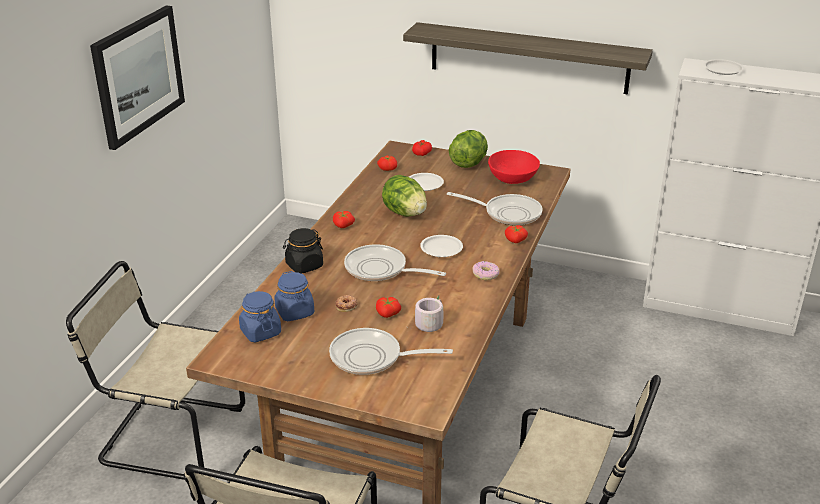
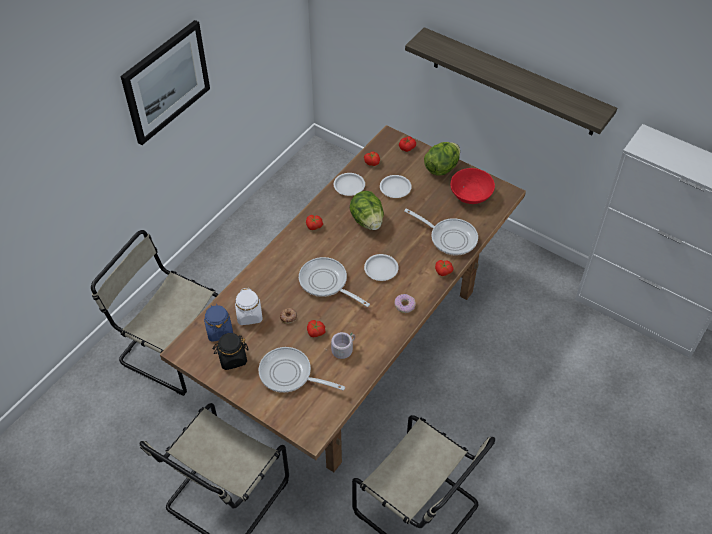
camera: 15 degrees right, 20 degrees up
(295, 312) = (249, 315): blue jar -> white jar
(304, 265) = (270, 266): black jar -> black jar (232, 358)
(722, 69) = (667, 149): white plate -> white plate (349, 186)

